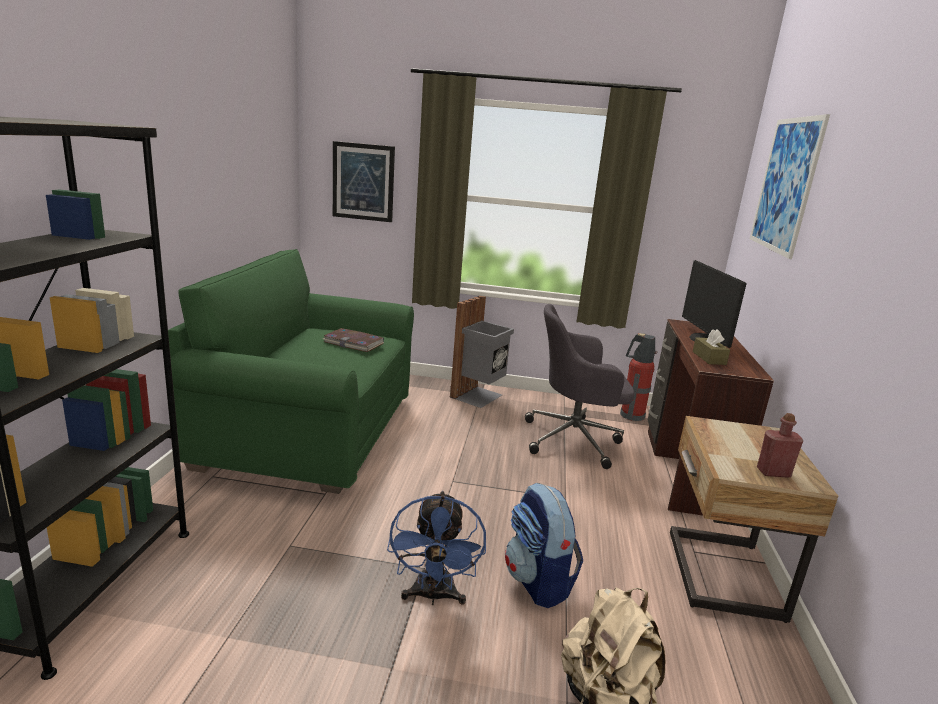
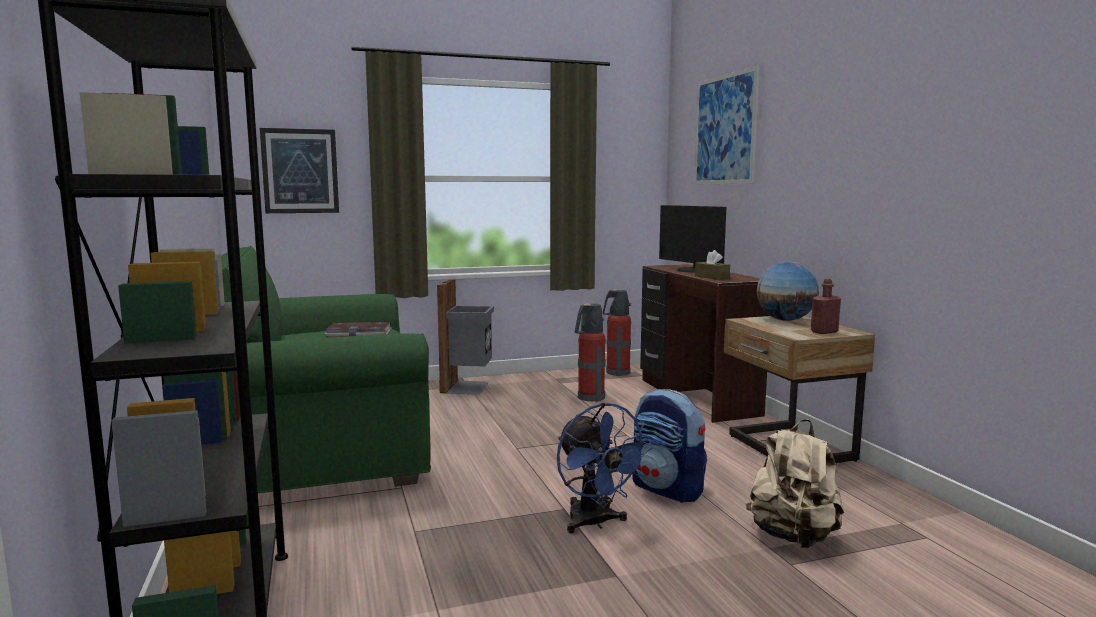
camera: 25 degrees left, 10 degrees down
(574, 440) = (589, 397): grey office chair -> fire extinguisher
(754, 436) = (785, 320): none -> globe

